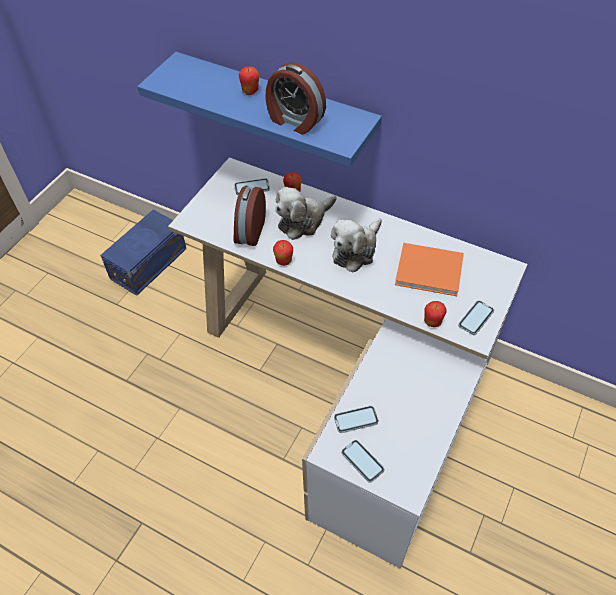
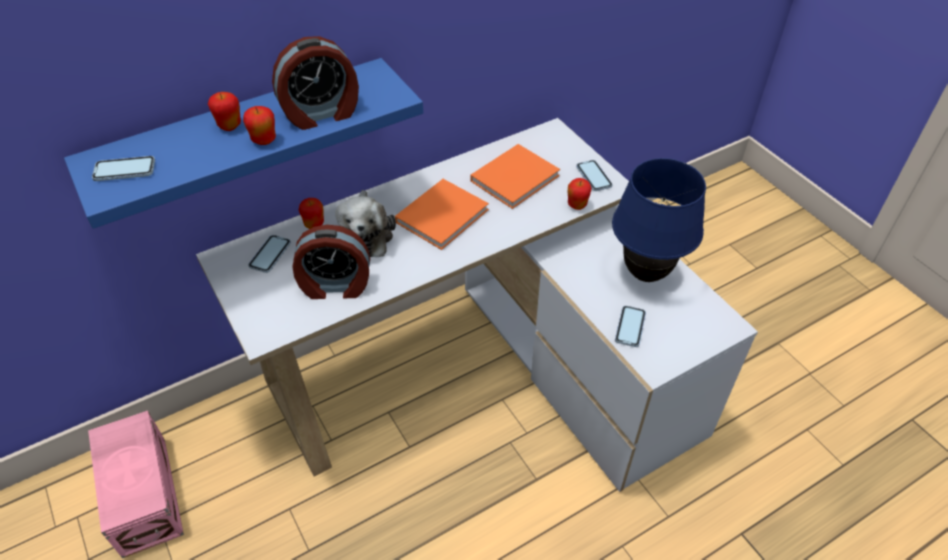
camera: 60 degrees left, 5 degrees down
(150, 263) = (146, 493): blue storage box -> pink storage box
(249, 231) = (335, 286): alarm clock -> alarm clock turned 45 degrees counterclockwise
(284, 261) = (408, 276): apple -> apple (264, 141)
(356, 250) = (444, 214): plush toy -> orange book
(362, 461) = (679, 344): phone -> phone (124, 170)
(420, 408) = (646, 274): none -> blue table lamp

